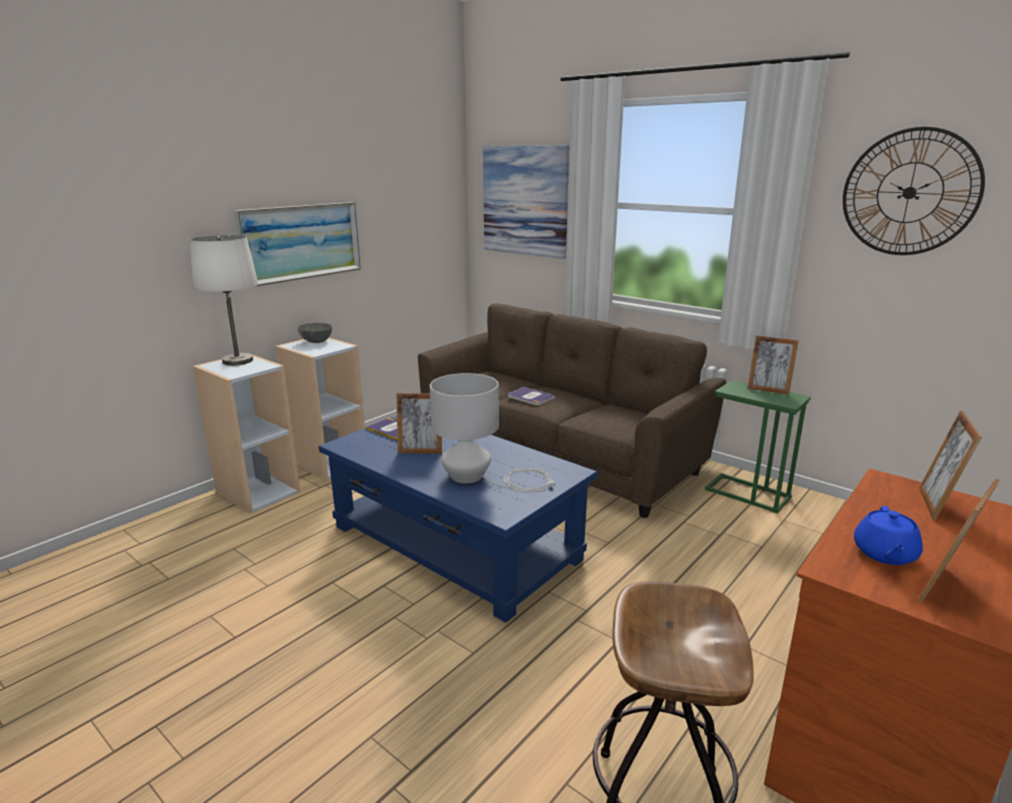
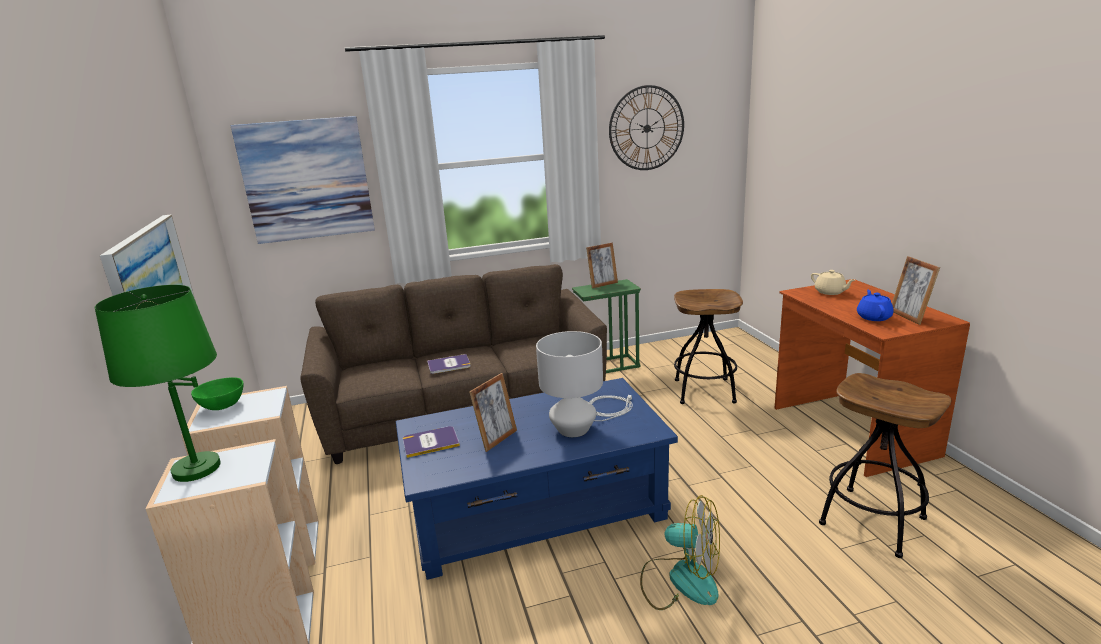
camera: 55 degrees left, 0 degrees up
(237, 361) = (196, 469): white table lamp -> green table lamp
(315, 341) = (221, 406): grey bowl -> green bowl
(418, 659) = (680, 580): none -> fan
(793, 575) = (704, 390): none -> brown stool
(884, 554) = (873, 317): blue teapot -> blue teapot turned 135 degrees counterclockwise
(937, 505) = (830, 292): picture frame -> beige teapot

